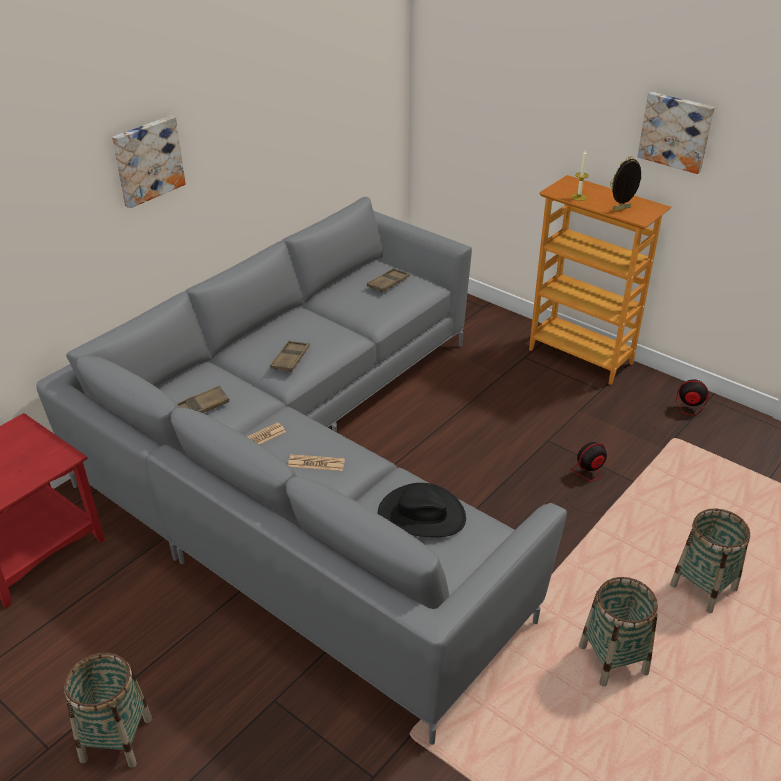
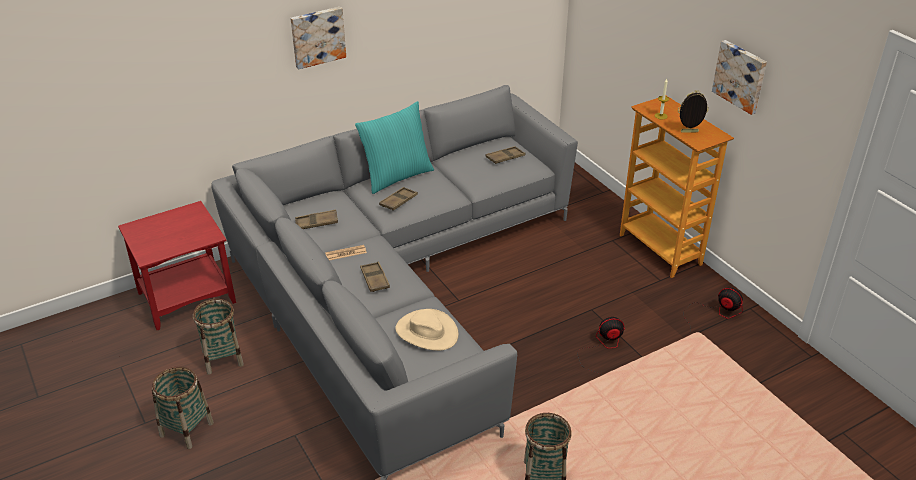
camera: 20 degrees right, 0 degrees up
(270, 330) = (396, 176): none -> turquoise pillow
(316, 463) = (375, 279): newspaper -> brown tray
(421, 515) = (426, 332): black hat -> beige hat
(703, 587) = (647, 448): basket -> basket (223, 358)

